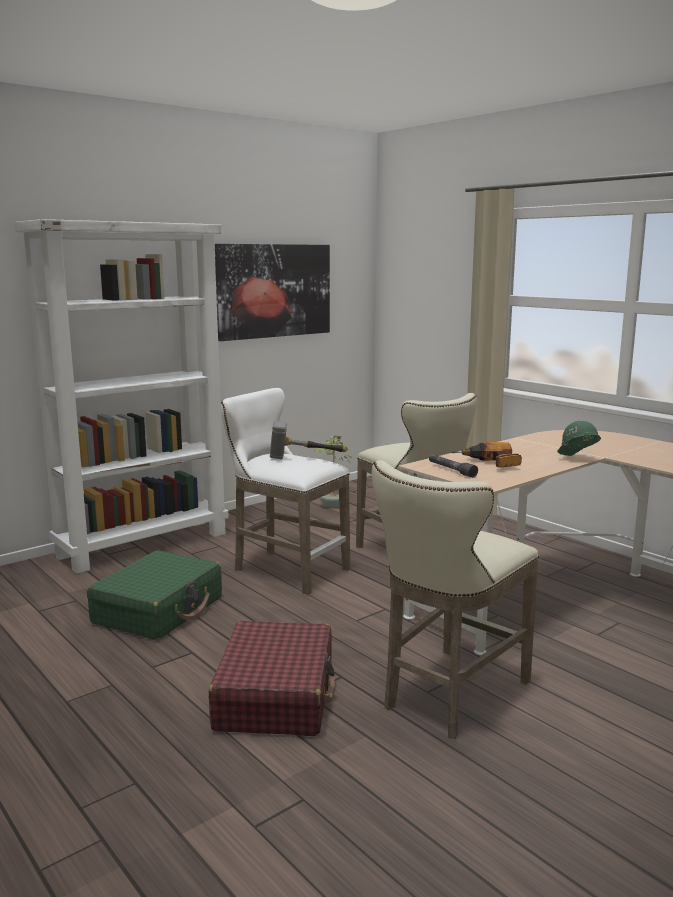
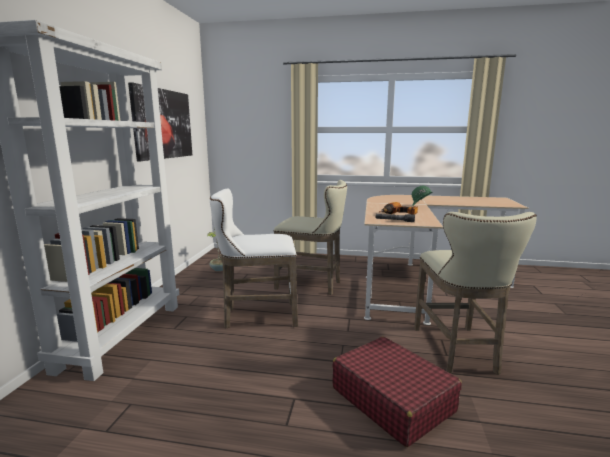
camera: 40 degrees left, 0 degrees up
(159, 610) = (218, 379): green suitcase -> none
(305, 459) = (269, 234): hammer -> none

